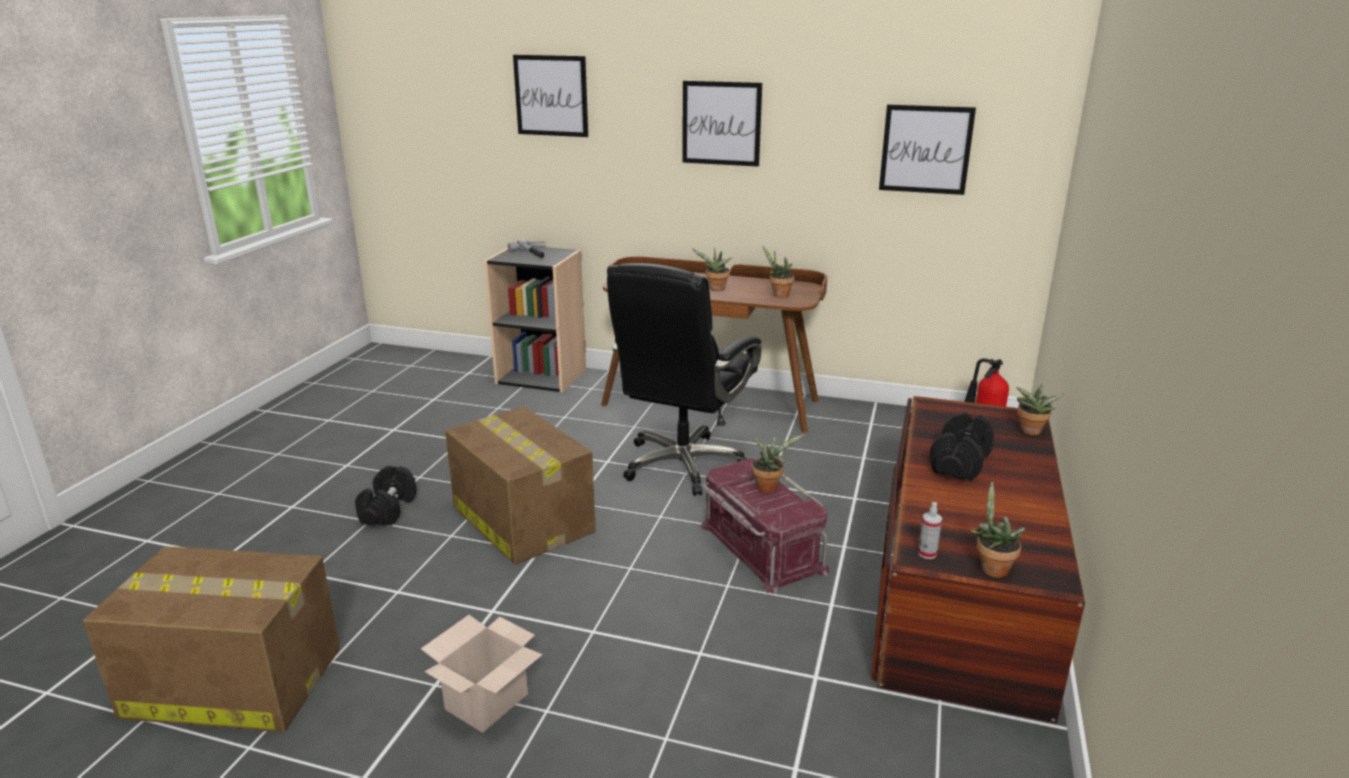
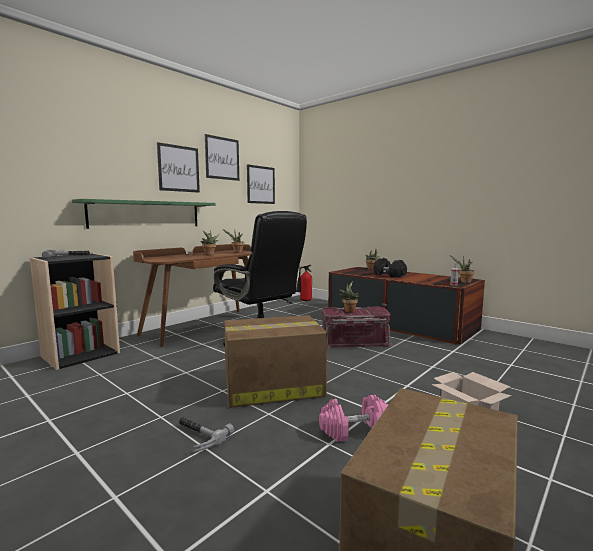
camera: 65 degrees left, 15 degrees down
(388, 510) = (197, 436): black dumbbell -> hammer
(433, 604) = (355, 430): none -> pink dumbbell
(551, 96) = (62, 141): picture -> picture (222, 158)
(660, 200) = (147, 214): none -> green shelf

